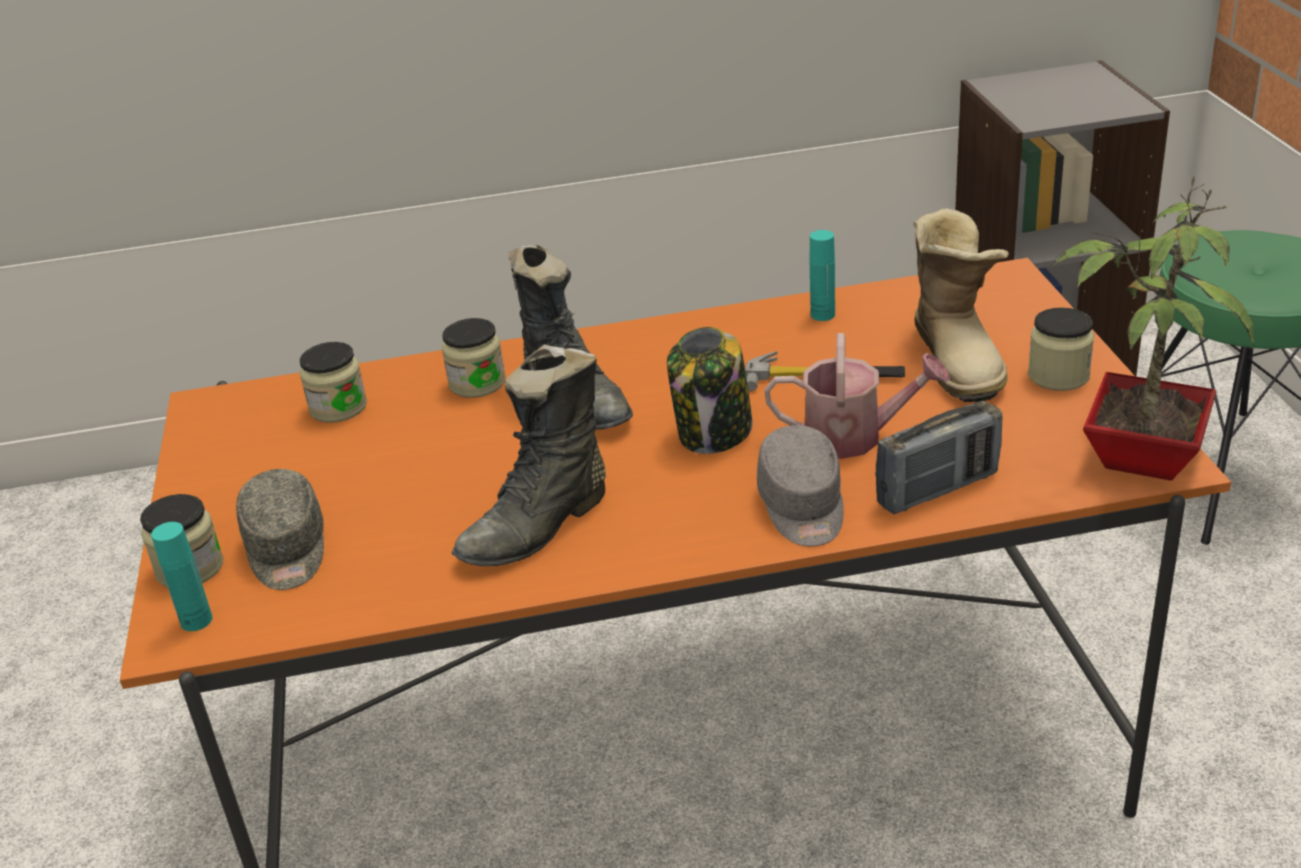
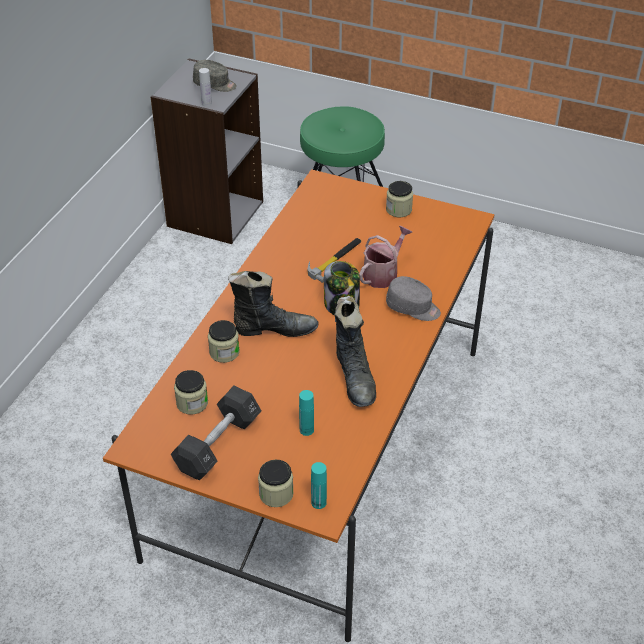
camera: 60 degrees left, 10 degrees up
(266, 467) = (218, 444): none -> black dumbbell
(287, 550) = (294, 458): grey cap -> grey cap (215, 84)
(822, 315) = (289, 237): turquoise bottle -> turquoise bottle (306, 430)
(938, 489) = (435, 273): radio -> none
(960, 358) = (361, 223): boot -> none
(1019, 114) = (206, 103): none -> white bottle
(1137, 457) = (463, 223): potted plant -> none

